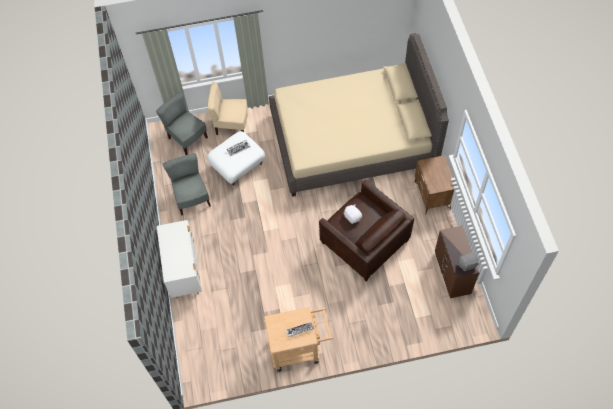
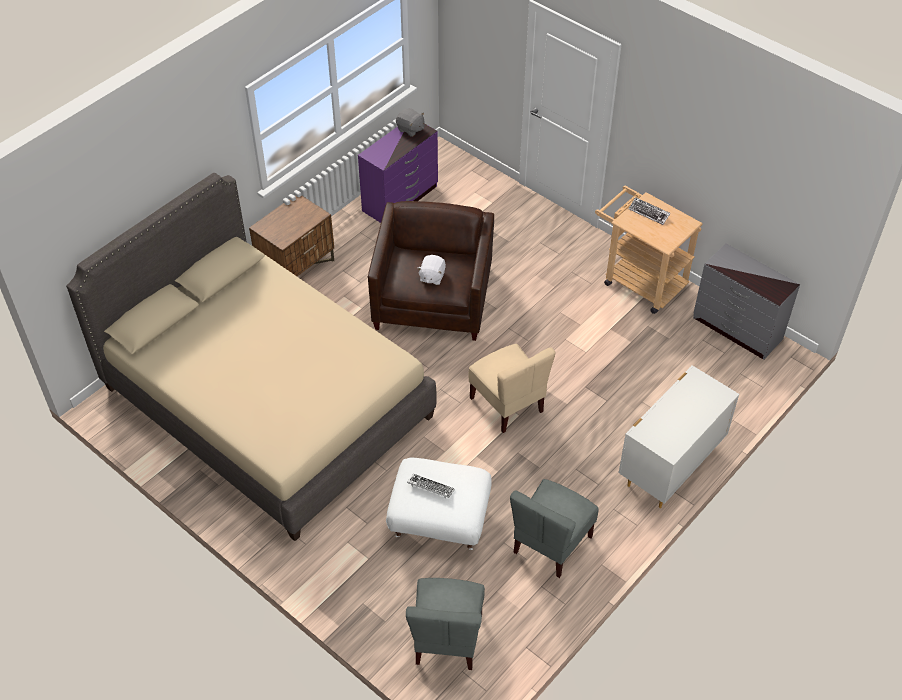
camera: 130 degrees left, 10 degrees down
(228, 370) = (737, 329): none -> grey dresser
(231, 125) = (365, 588): beige chair -> beige chair (508, 404)
(452, 273) = (401, 199): brown dresser -> purple dresser

